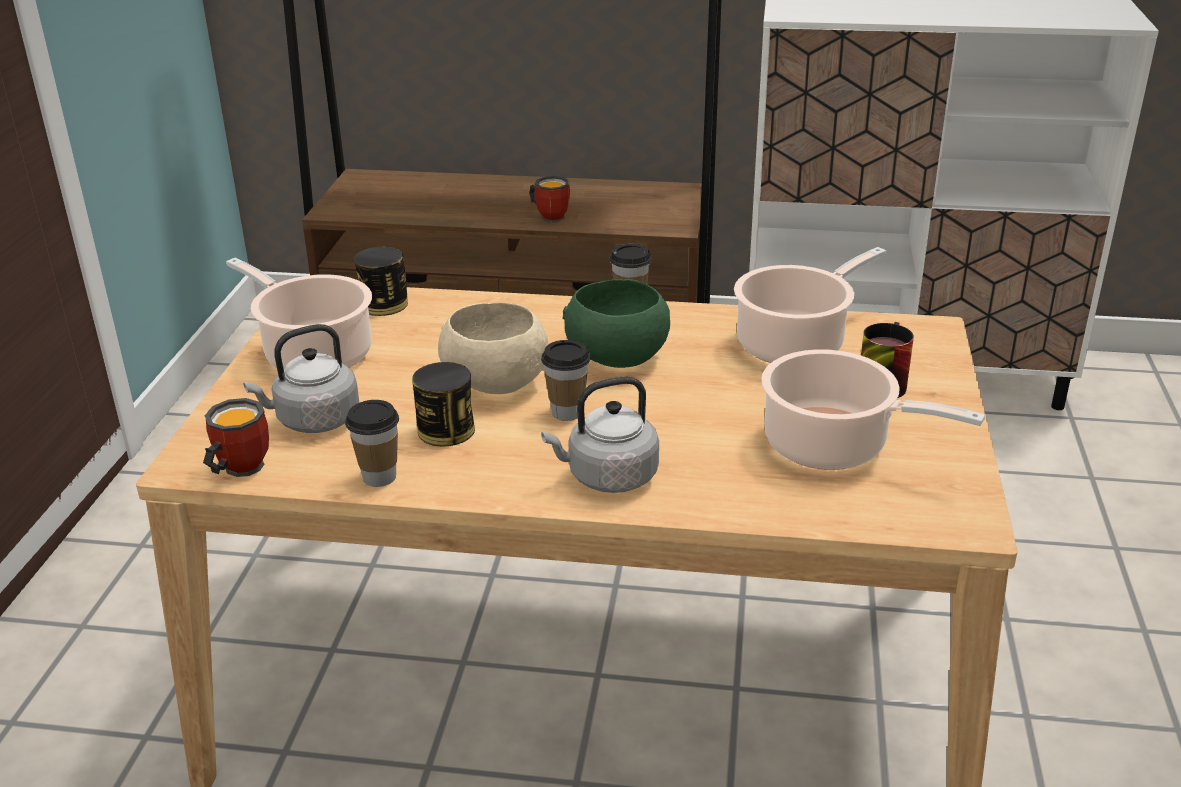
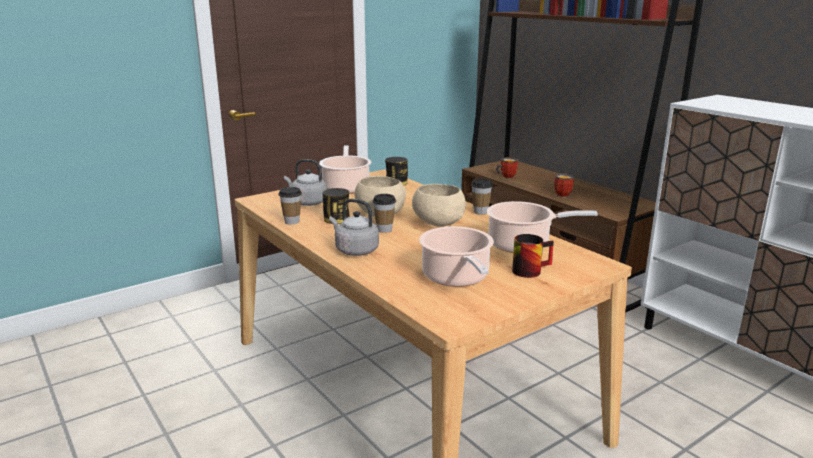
camera: 45 degrees right, 10 degrees down
(237, 469) = (263, 205): mug -> mug (506, 177)
(616, 359) = (437, 223): green bowl -> beige bowl

